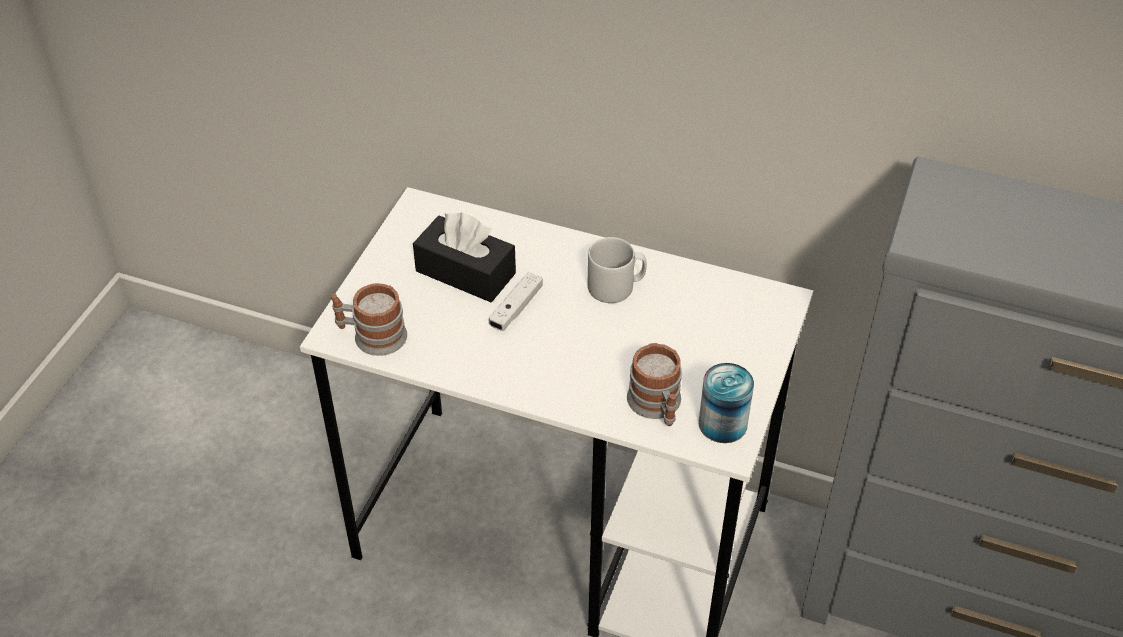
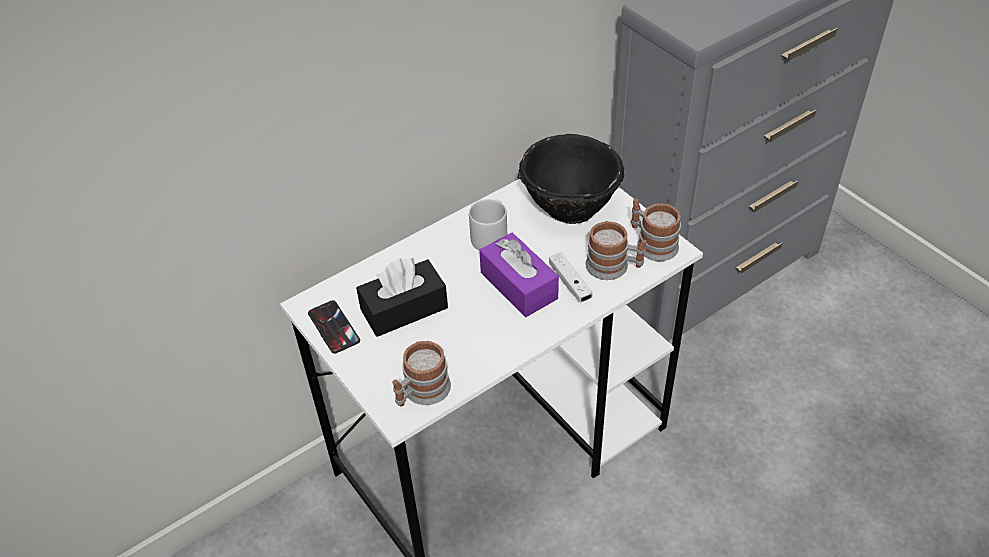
camera: 55 degrees left, 0 degrees up
(405, 236) = (333, 327): none -> phone
(516, 308) = (465, 297): white game controller -> white game controller (570, 283)
(565, 341) = (518, 285): none -> purple tissue box
(717, 328) = (569, 207): none -> black bowl
(722, 424) = (652, 243): can -> mug

